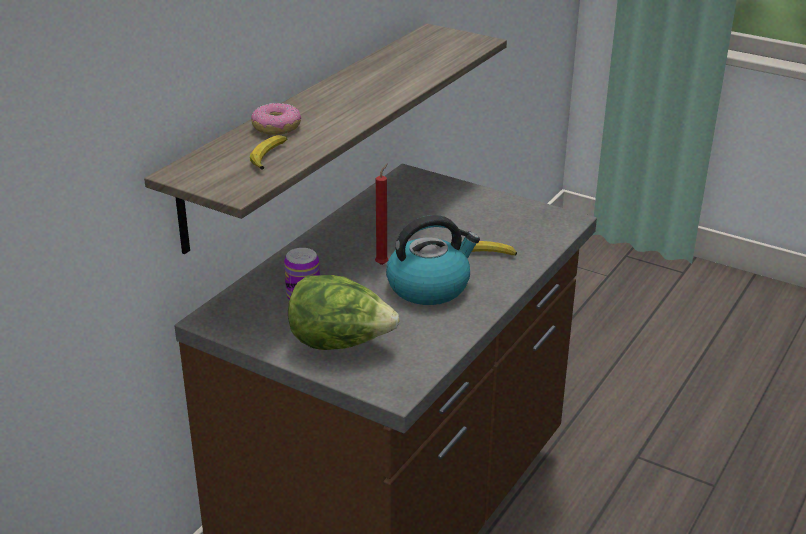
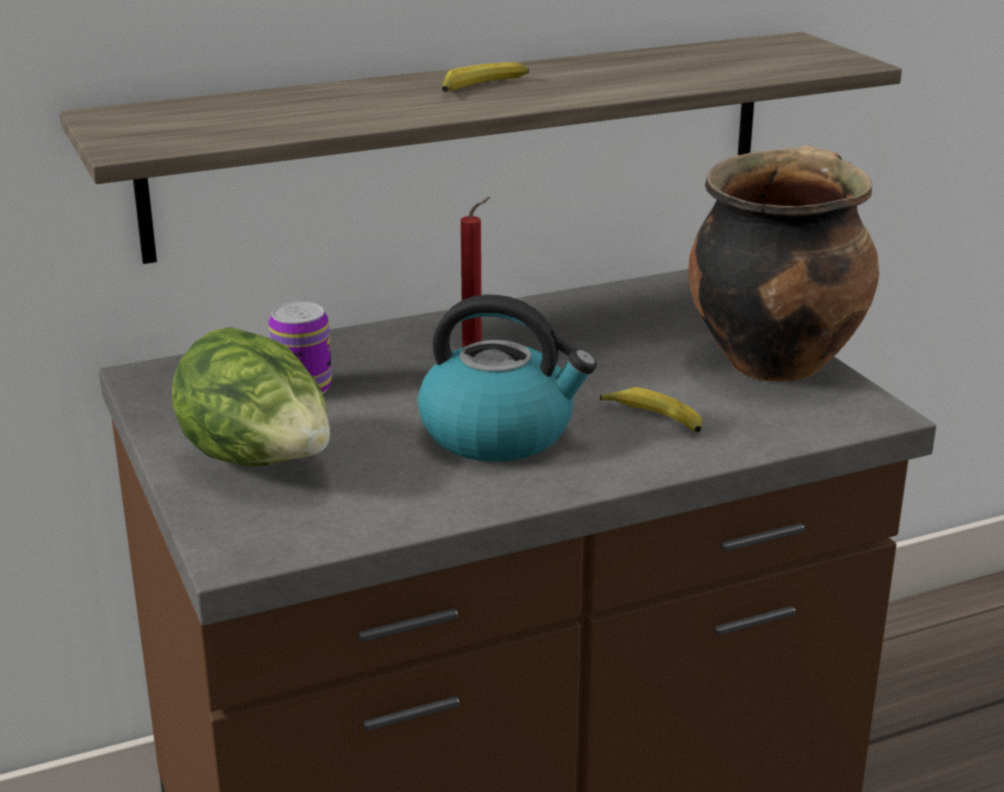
camera: 35 degrees right, 5 degrees down
(269, 157) = (250, 123): banana -> banana (482, 87)
(276, 127) = (329, 96): donut -> none
(498, 206) = (774, 360): none -> cooking pot

